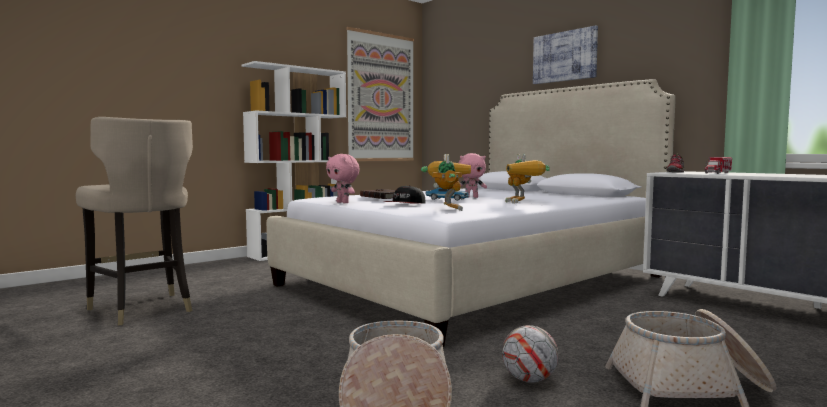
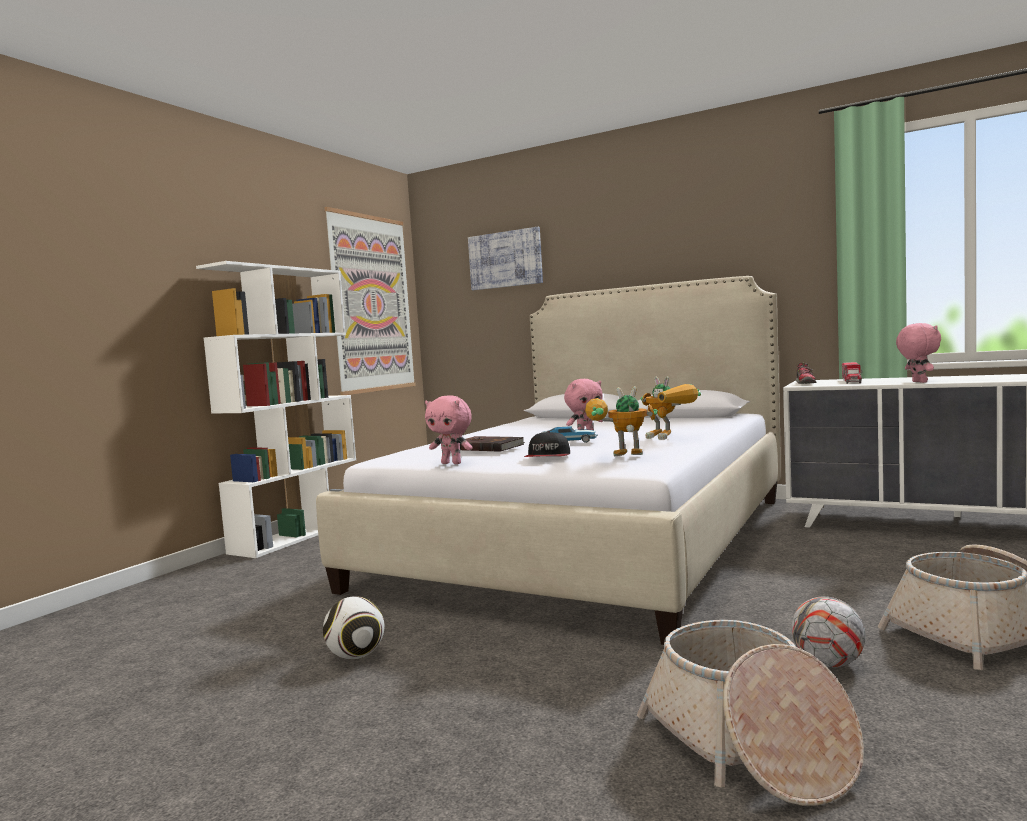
camera: 20 degrees left, 0 degrees up
(142, 309) = (173, 674): beige stool -> none
(240, 318) = (356, 656): none -> football
(446, 209) = (617, 458): toy robot -> toy robot turned 60 degrees counterclockwise
(564, 56) = (627, 247): picture -> picture (505, 259)
(767, 175) = (918, 382): none -> pink plush toy

